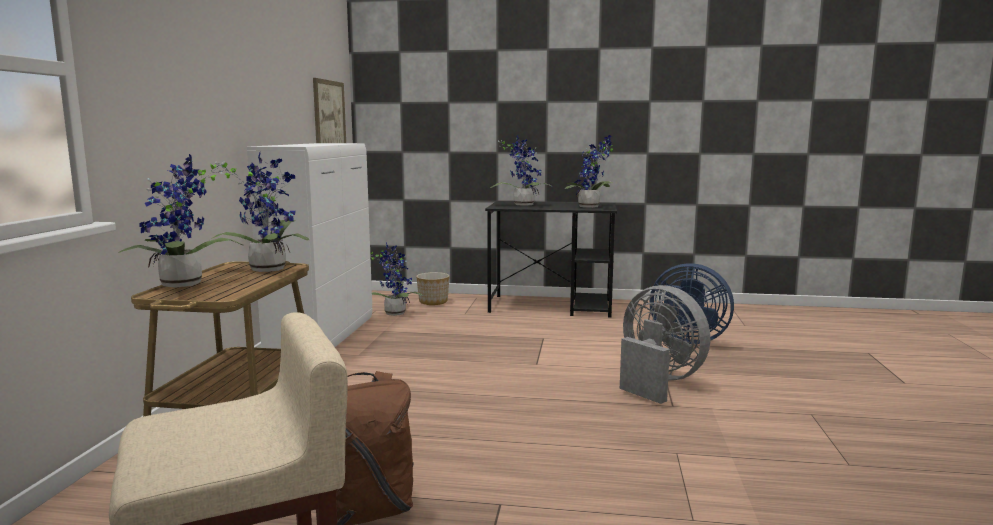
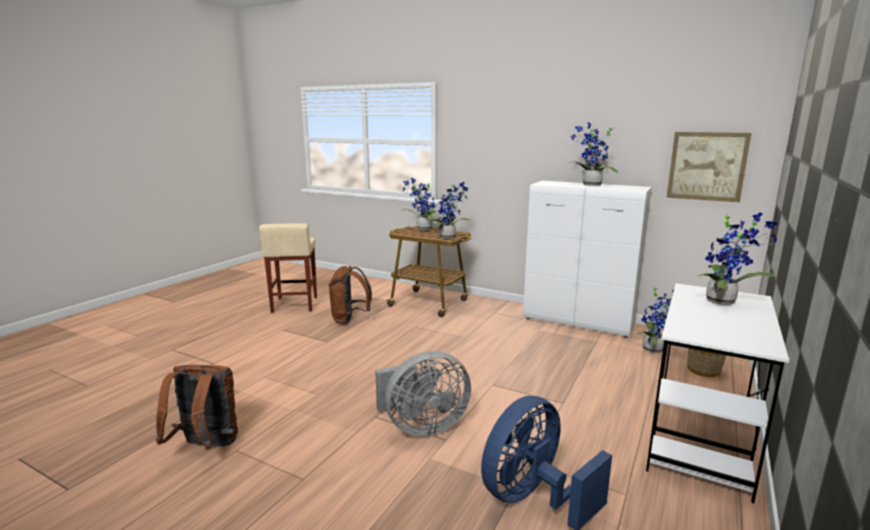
camera: 110 degrees right, 5 degrees up
(552, 306) = (700, 439): black desk -> white desk
(591, 207) = (703, 329): potted plant -> potted plant (590, 185)
(883, 488) = (206, 447): none -> brown backpack

